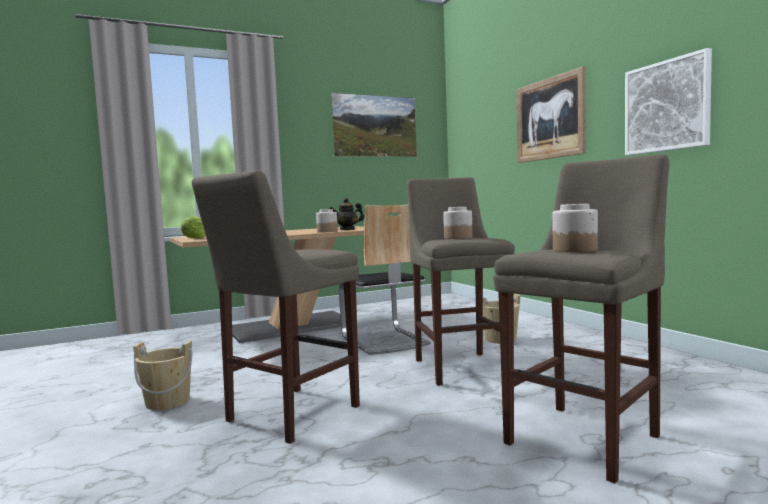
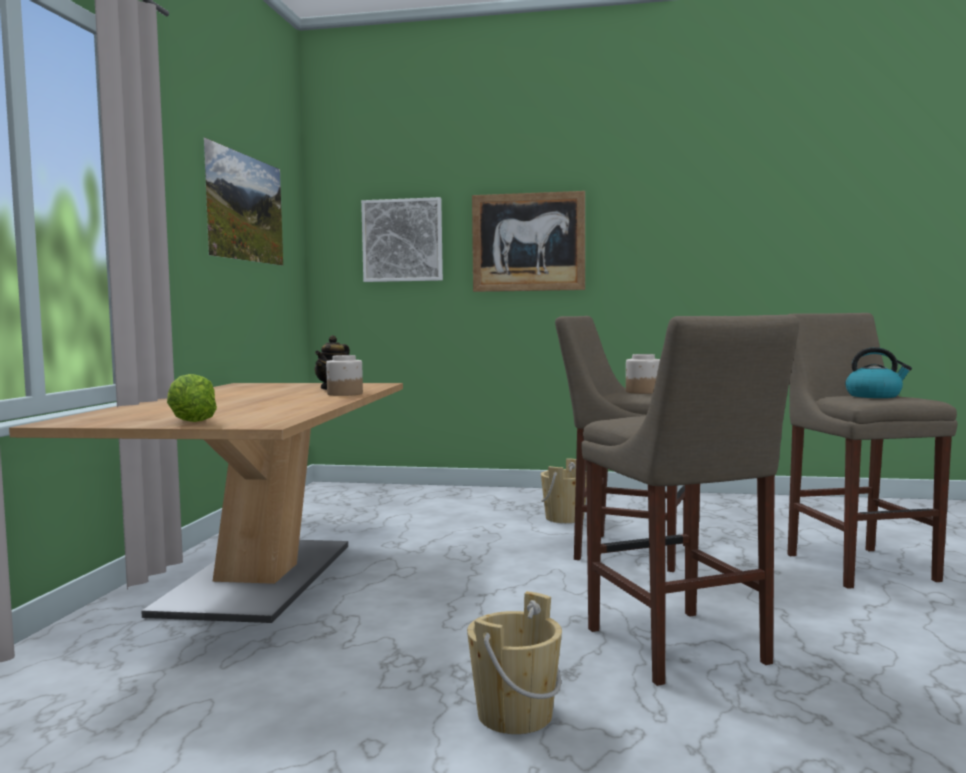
camera: 55 degrees left, 0 degrees up
(384, 340) = (464, 553): chair -> none
(575, 250) = (874, 396): jar -> kettle
(666, 106) = (687, 253): picture -> picture (402, 240)

